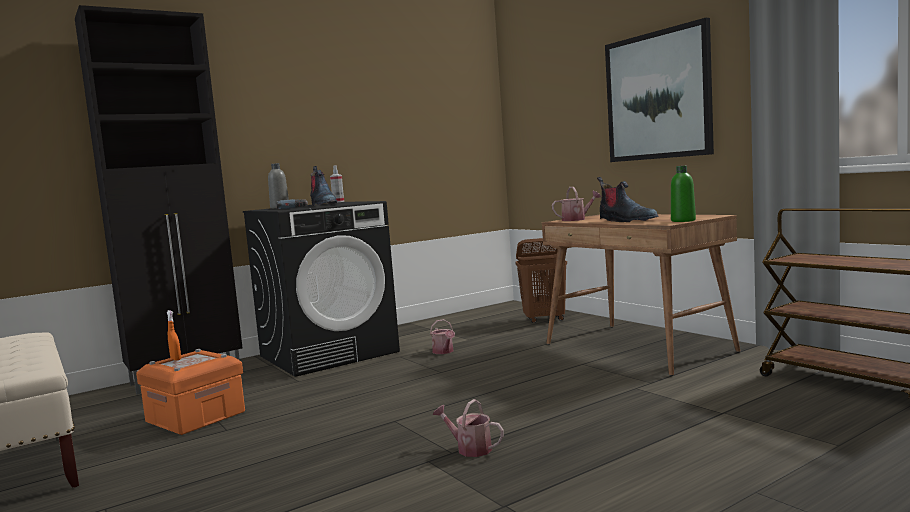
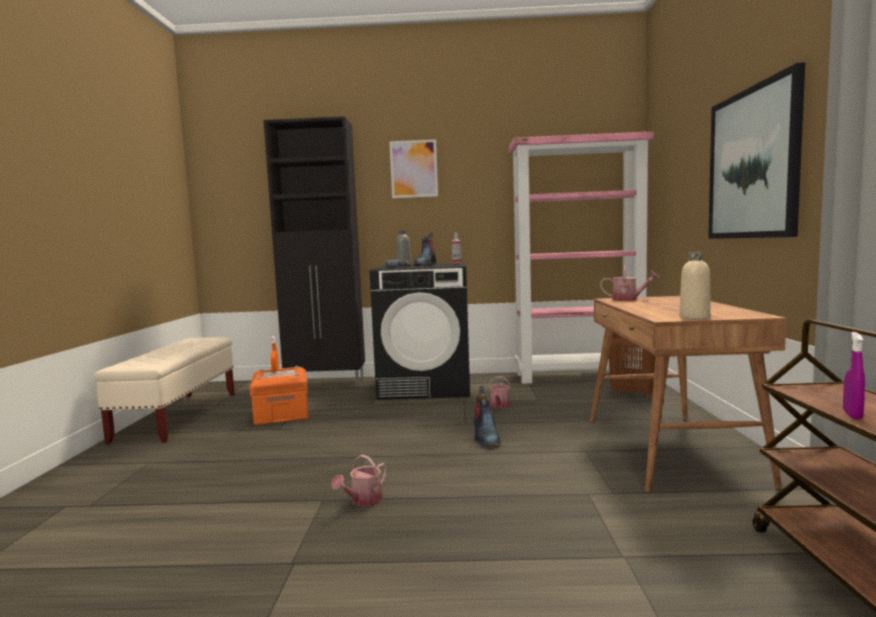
camera: 35 degrees right, 0 degrees up
(273, 88) = (413, 169): none -> picture
(470, 448) = (363, 501): watering can -> watering can turned 120 degrees counterclockwise
(472, 315) = (579, 376): none -> pink bookcase
(626, 221) = (652, 308): boot -> boot (485, 436)
(683, 221) = (694, 317): green bottle -> beige bottle
(846, 264) = (852, 415): none -> purple spray bottle

